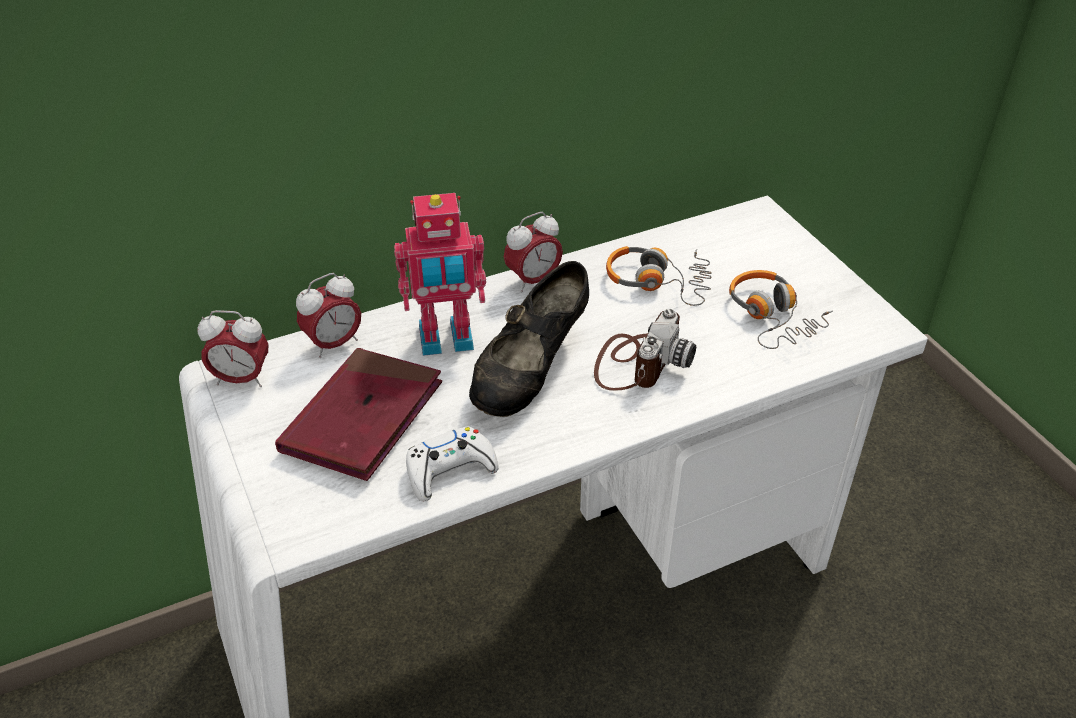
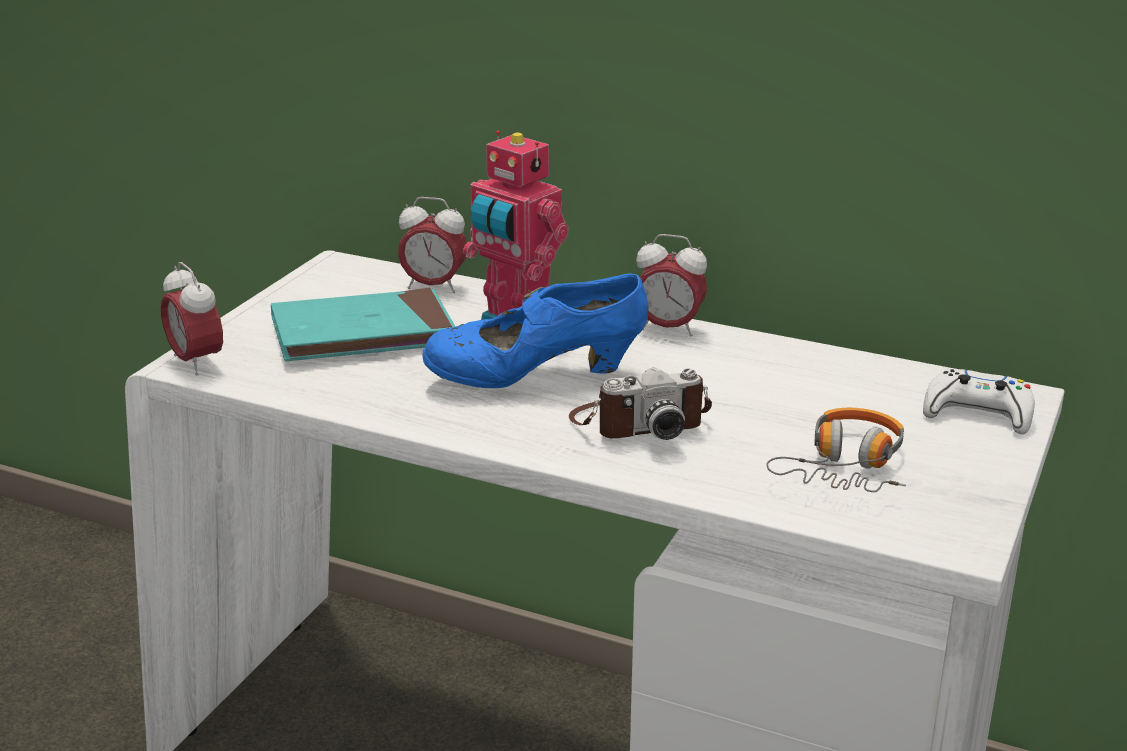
camera: 50 degrees right, 15 degrees down
(241, 379) = (337, 273): alarm clock -> alarm clock (196, 362)
(363, 418) = (363, 334): red book -> turquoise book
(450, 470) = (352, 394): white game controller -> white game controller (978, 414)
(530, 373) = (535, 378): black shoe -> blue shoe
(657, 282) = (782, 386): headphones -> none

